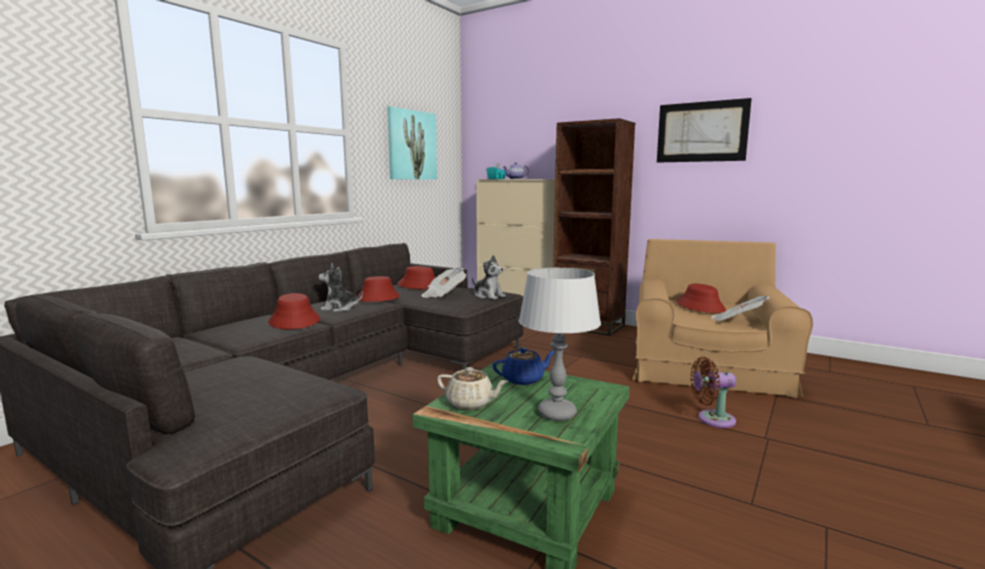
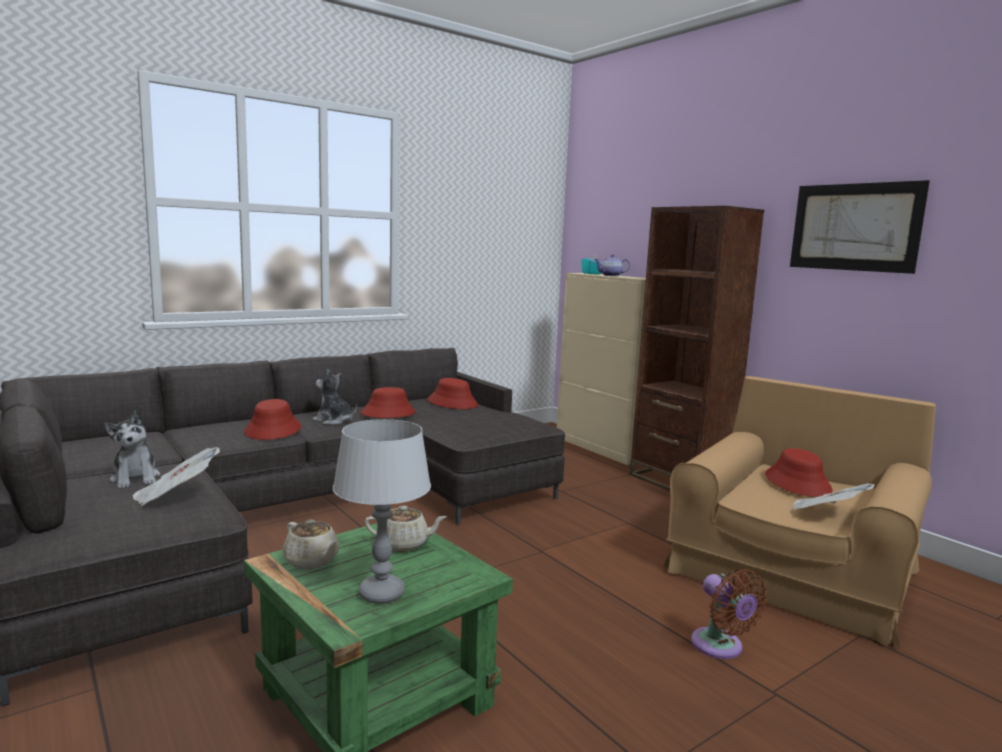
camera: 20 degrees right, 0 degrees up
(412, 145) = (486, 228): picture -> none
(443, 294) = (465, 418): newspaper -> newspaper (176, 496)
(488, 296) = (514, 427): plush toy -> plush toy (135, 478)
(524, 379) = (404, 544): blue teapot -> beige teapot
(712, 419) = (720, 647): brown fan -> brown fan turned 135 degrees counterclockwise

